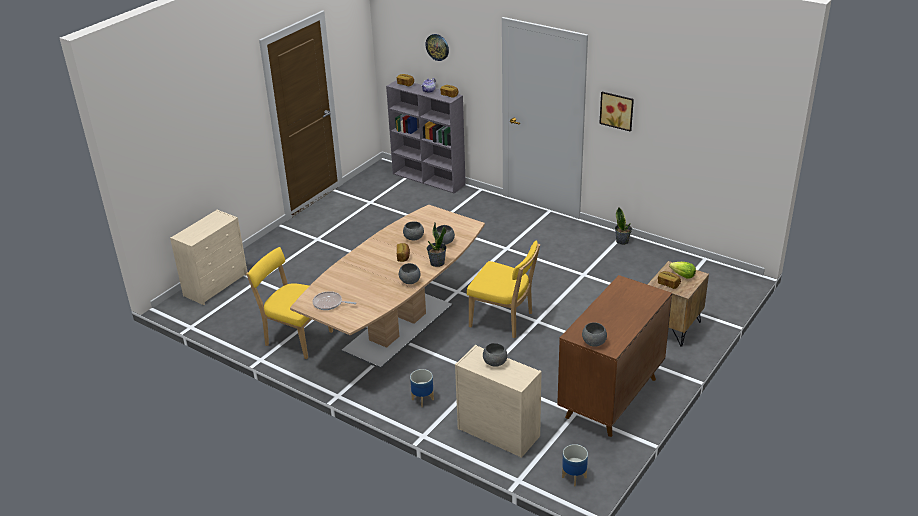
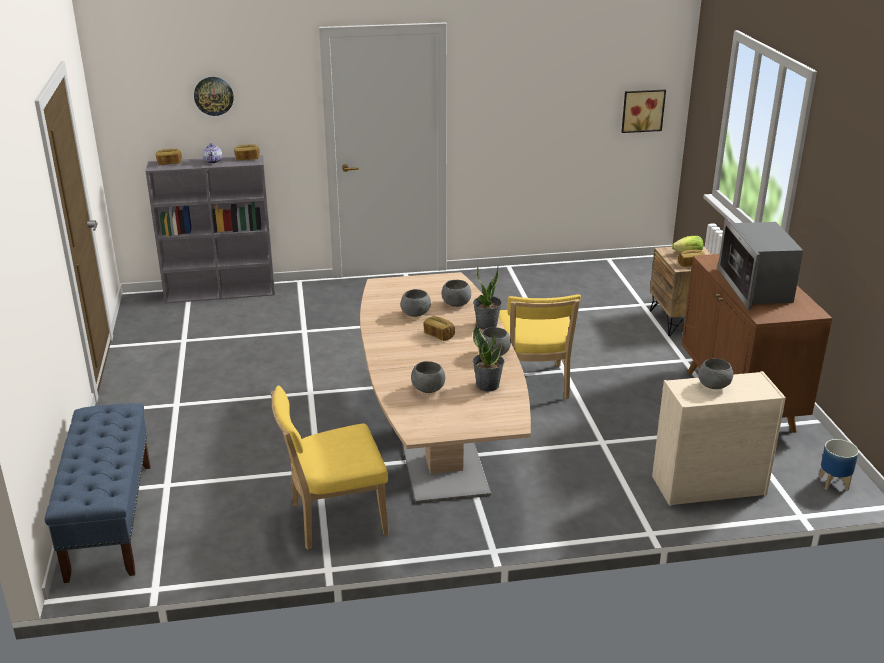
camera: 45 degrees left, 5 degrees down
(216, 285) = (110, 519): beige dresser -> blue bench
(329, 303) = (448, 417): frying pan -> none
(422, 399) = (587, 499): planter -> none
(504, 321) = (533, 385): yellow chair -> yellow chair turned 105 degrees clockwise
(593, 343) = (791, 314): grey bowl -> grey bowl (428, 390)
(611, 315) = (755, 287): none -> microwave
(617, 110) = (491, 111): picture -> picture (642, 110)
(622, 241) = (518, 272): potted plant -> potted plant (487, 385)

